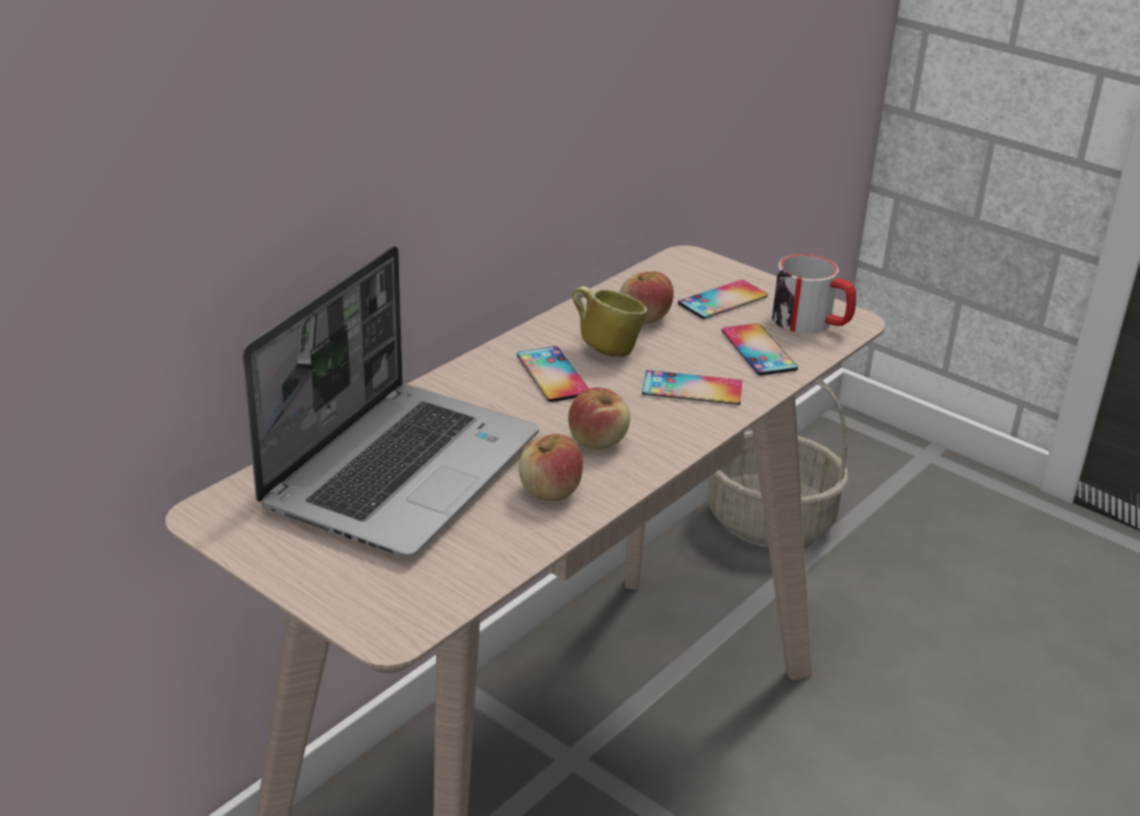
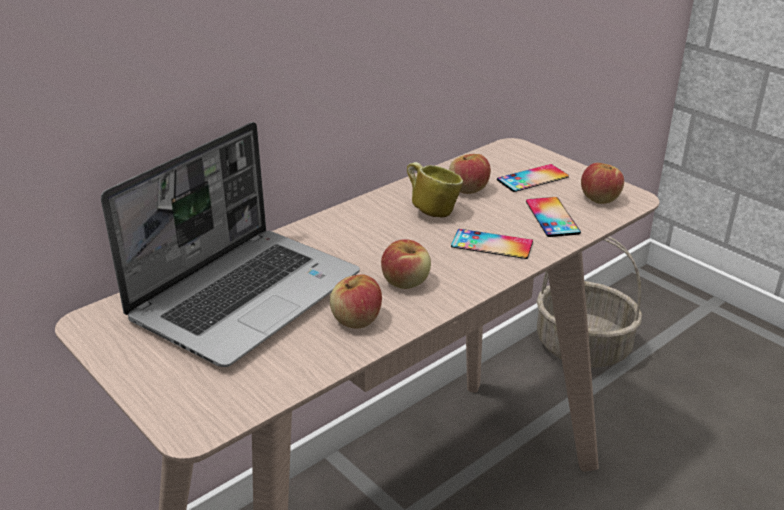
camera: 10 degrees right, 0 degrees up
(553, 375) = (385, 229): phone -> none
(811, 323) = (599, 198): mug -> apple

